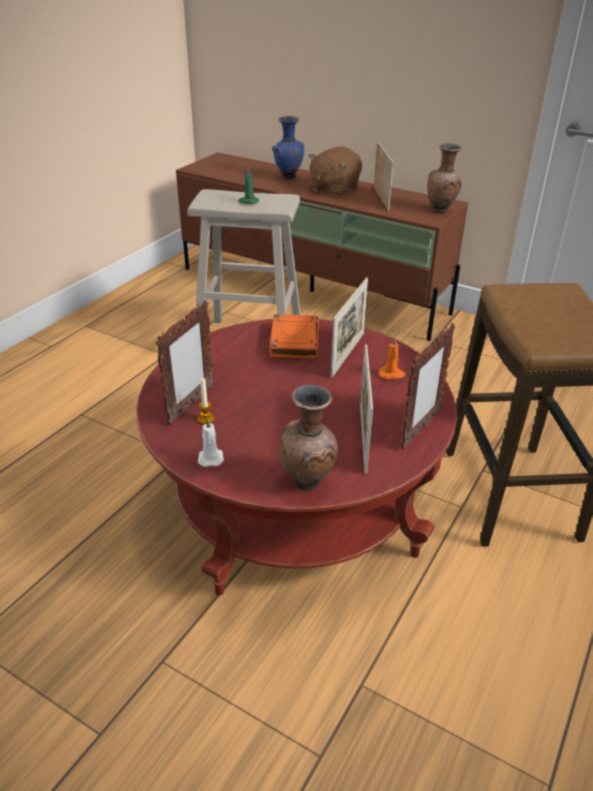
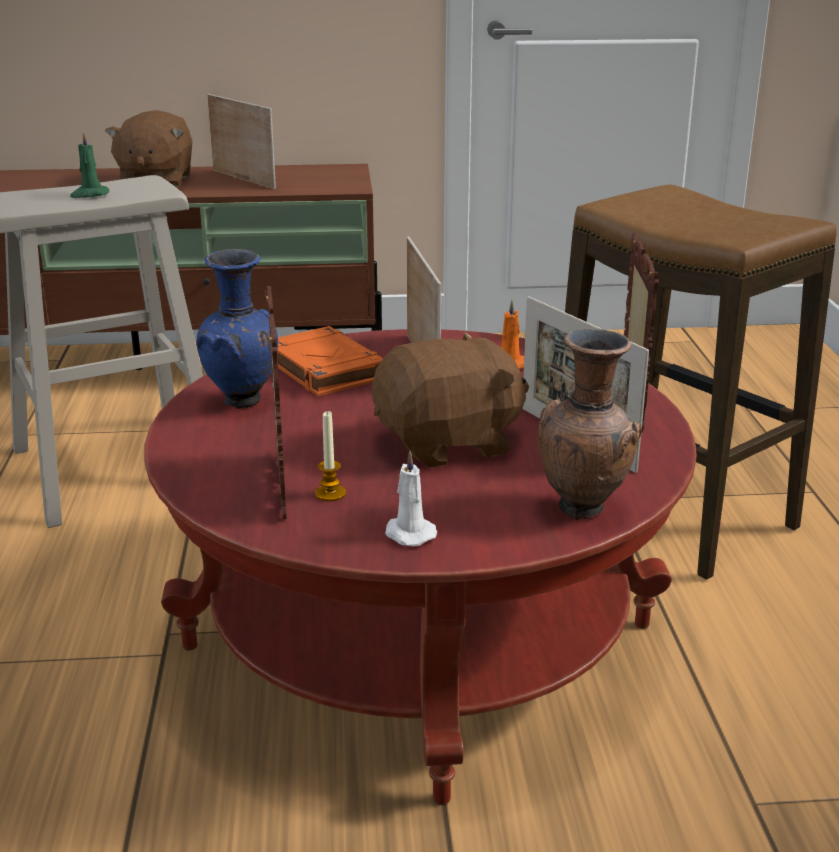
camera: 35 degrees left, 10 degrees down
(288, 177) = (60, 181): blue vase -> blue vase (243, 403)
(295, 412) = (449, 443): none -> brown plush toy
(441, 210) = (346, 176): brown vase -> none

